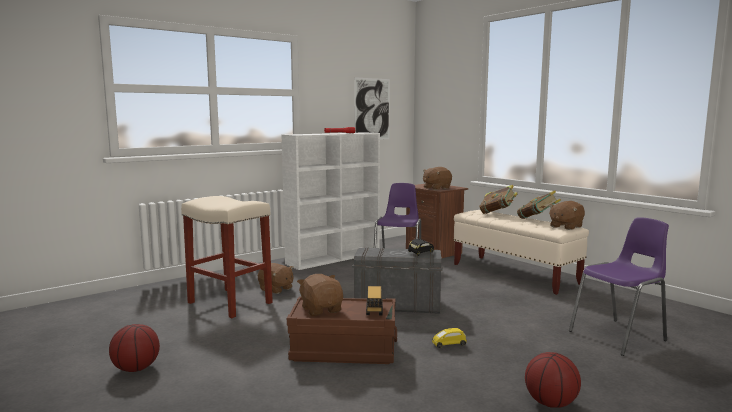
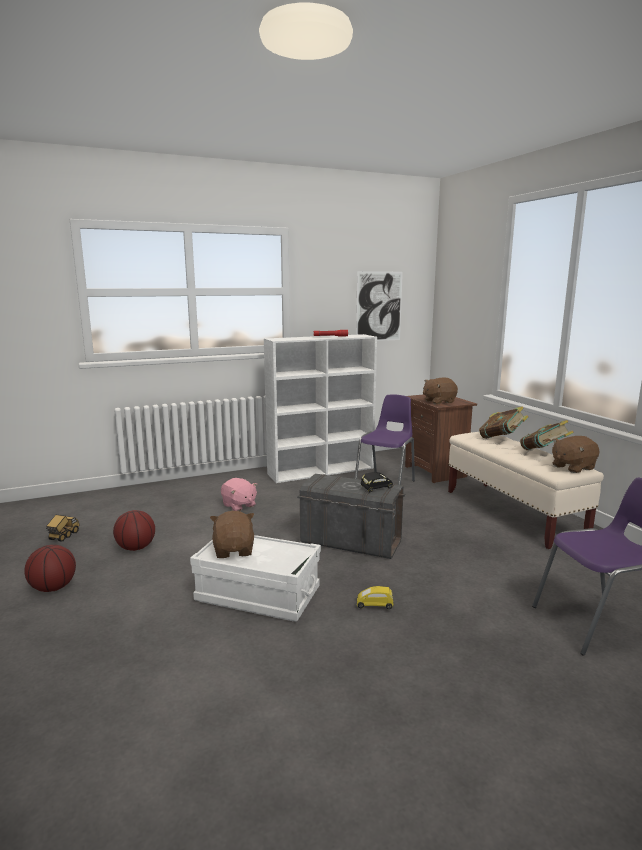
camera: 15 degrees right, 5 degrees up
(231, 303) = (186, 518): beige stool -> none
(276, 289) = (239, 505): brown plush toy -> pink plush toy
(343, 350) = (258, 595): brown storage box -> white storage box
(374, 311) = (287, 560): toy truck -> toy truck (63, 536)
(551, 403) = (446, 712): basketball -> basketball (136, 548)

